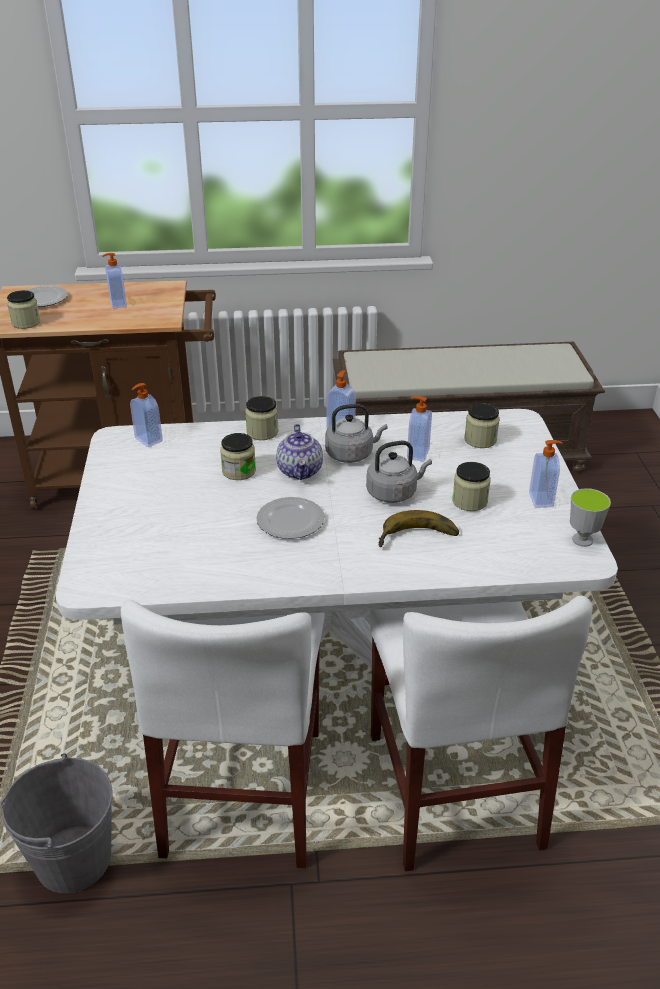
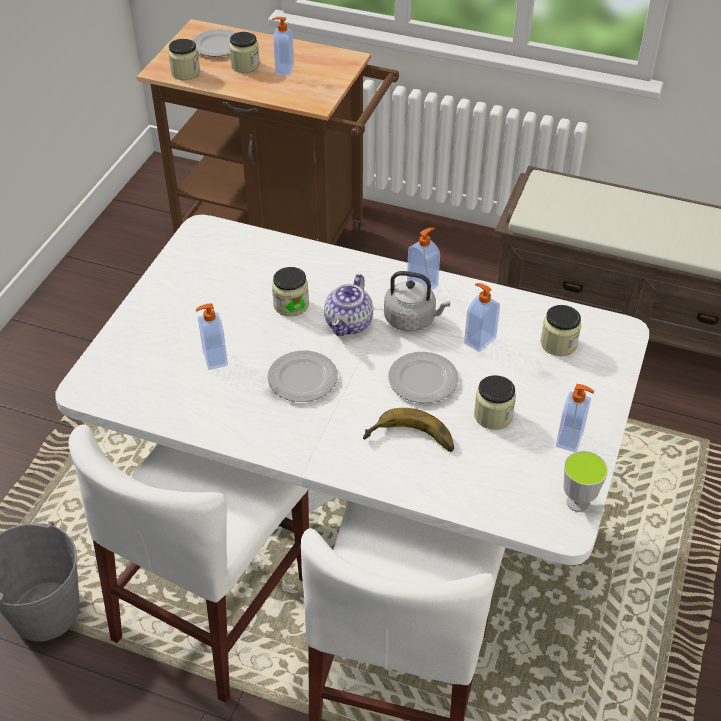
camera: 25 degrees right, 10 degrees up
(148, 440) = (230, 242): soap dispenser -> soap dispenser (214, 359)
(262, 432) = (342, 265): jar -> jar (245, 65)
(394, 493) = (423, 380): grey kettle -> plate

